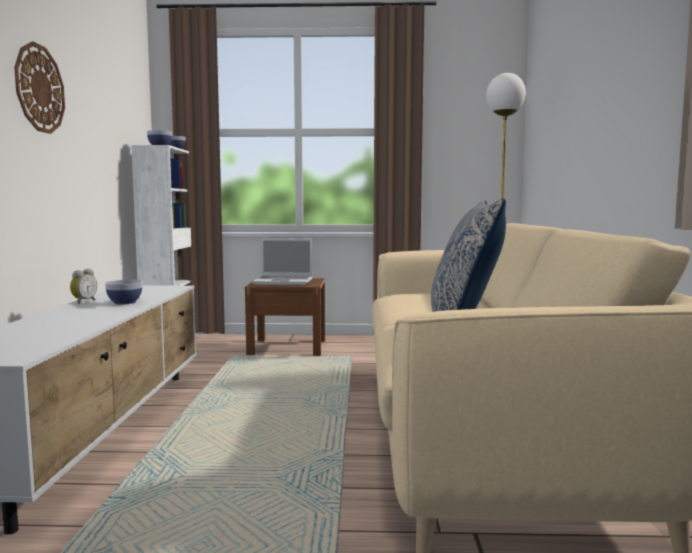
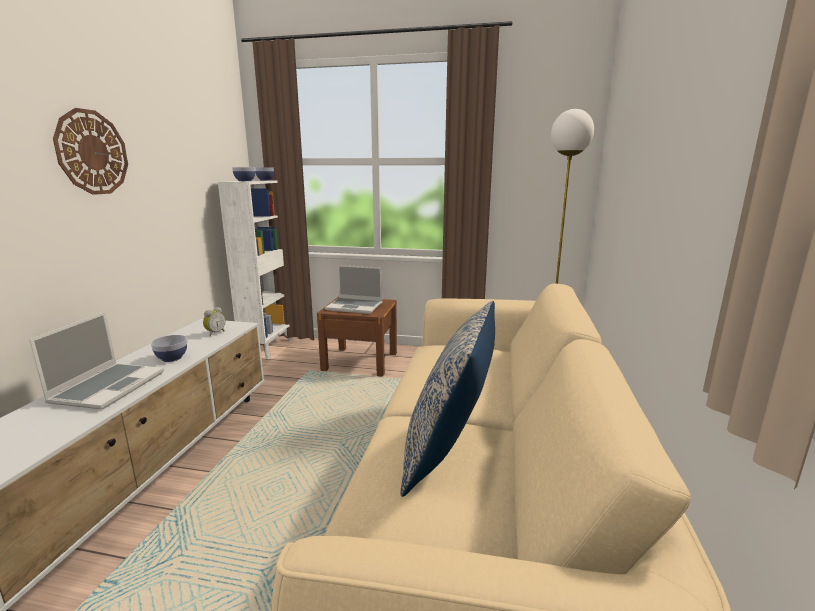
camera: 10 degrees right, 10 degrees up
(77, 316) = (108, 387): none -> laptop
(83, 301) = (140, 353): alarm clock -> alarm clock (215, 333)

